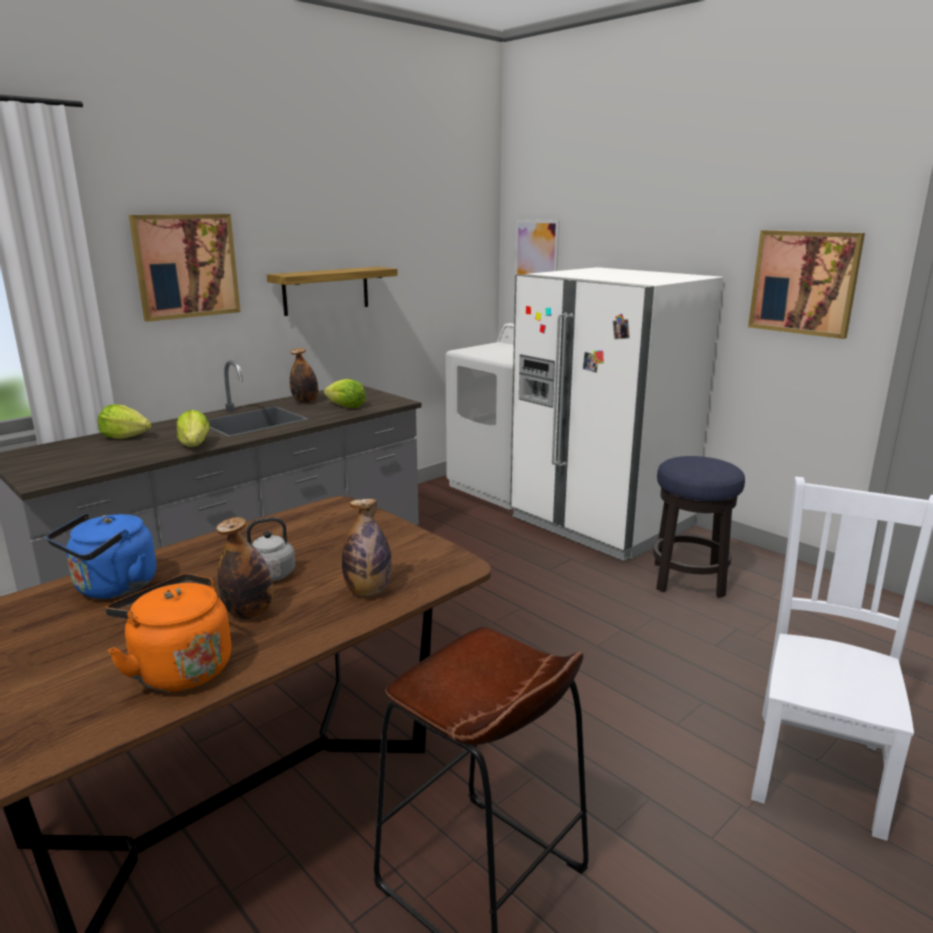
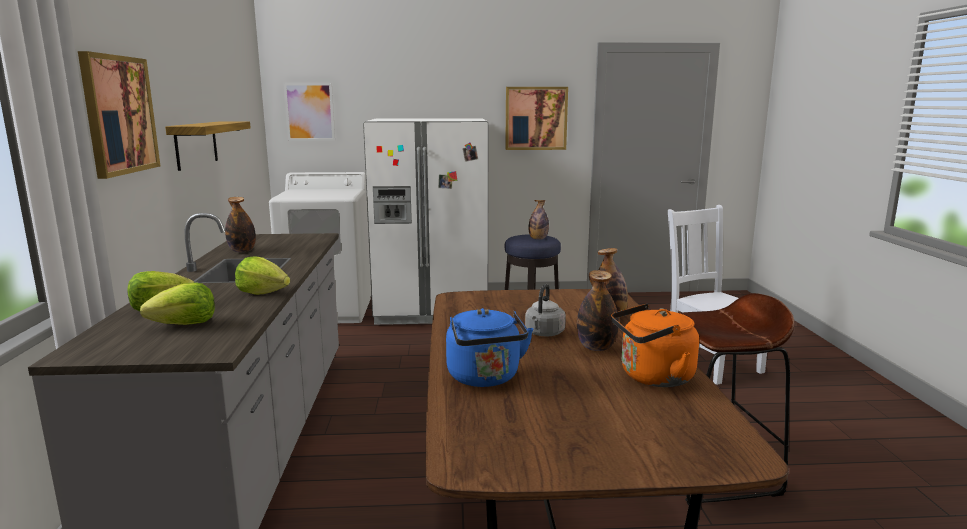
camera: 50 degrees left, 5 degrees down
(346, 407) = (291, 246): lettuce -> lettuce (185, 324)
(703, 469) = (538, 239): none -> bottle

